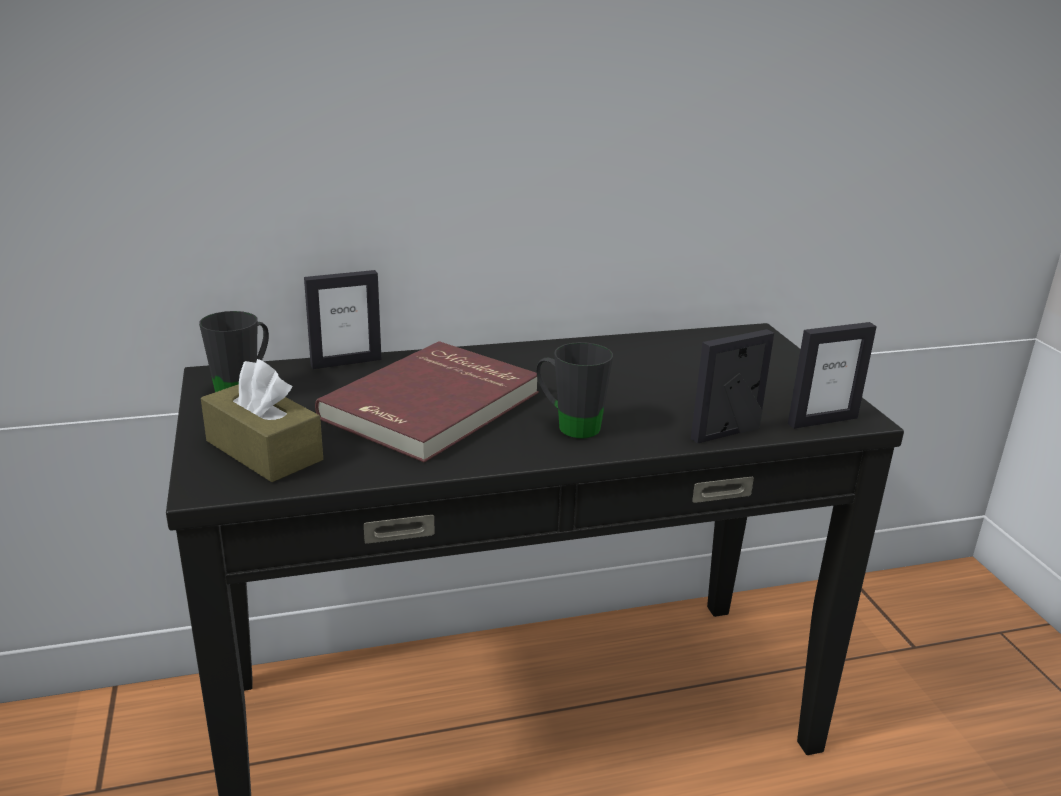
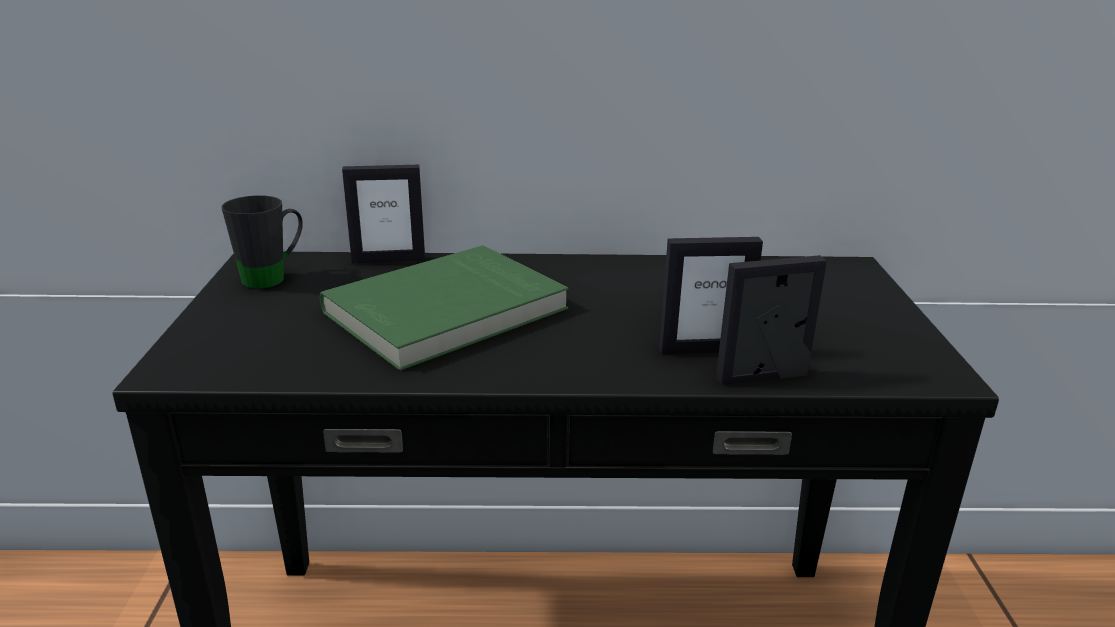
camera: 15 degrees right, 0 degrees up
(264, 450) = (248, 339): brown tissue box -> none
(434, 406) = (448, 312): red book -> green book
(569, 425) = (581, 347): black mug -> none
(822, 420) = (892, 374): picture frame -> picture frame (703, 349)

